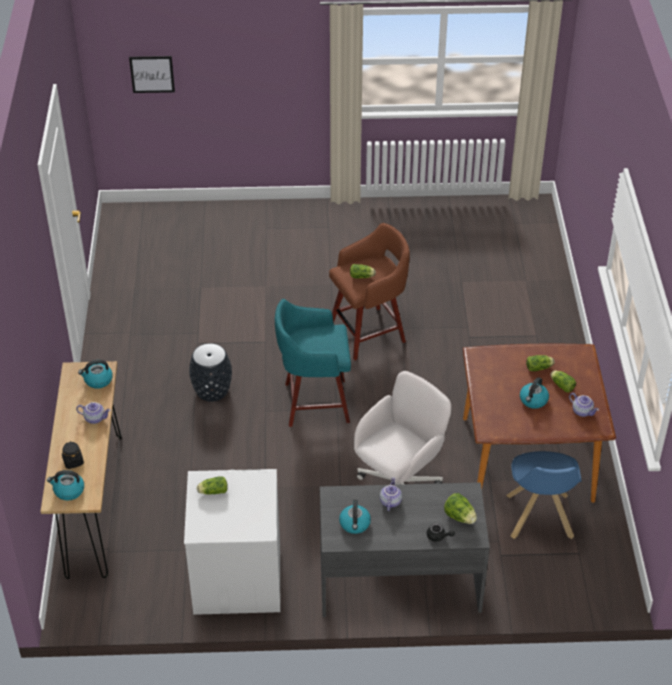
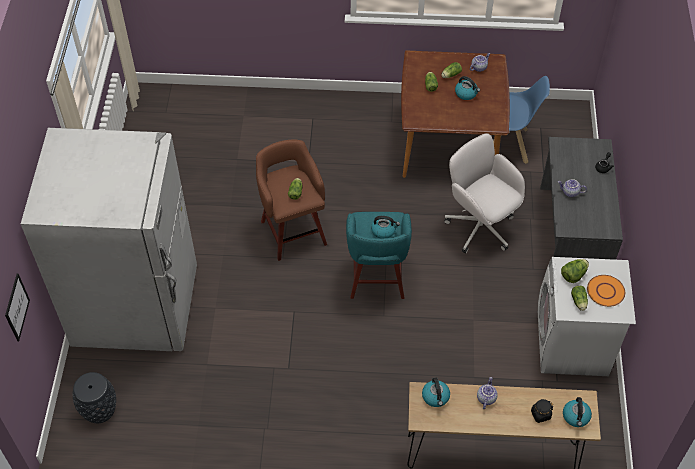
camera: 85 degrees left, 10 degrees up
(212, 390) = (353, 357): black stool -> black stool (99, 409)
(229, 516) = (605, 291): none -> orange plate
(265, 234) = (136, 304): none -> white fridge
(355, 524) = (594, 216): kettle -> kettle (384, 230)
(460, 517) = (583, 152): lettuce -> lettuce (573, 275)

